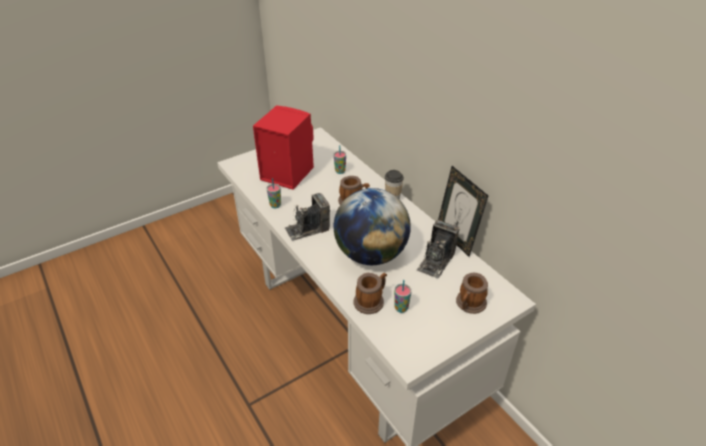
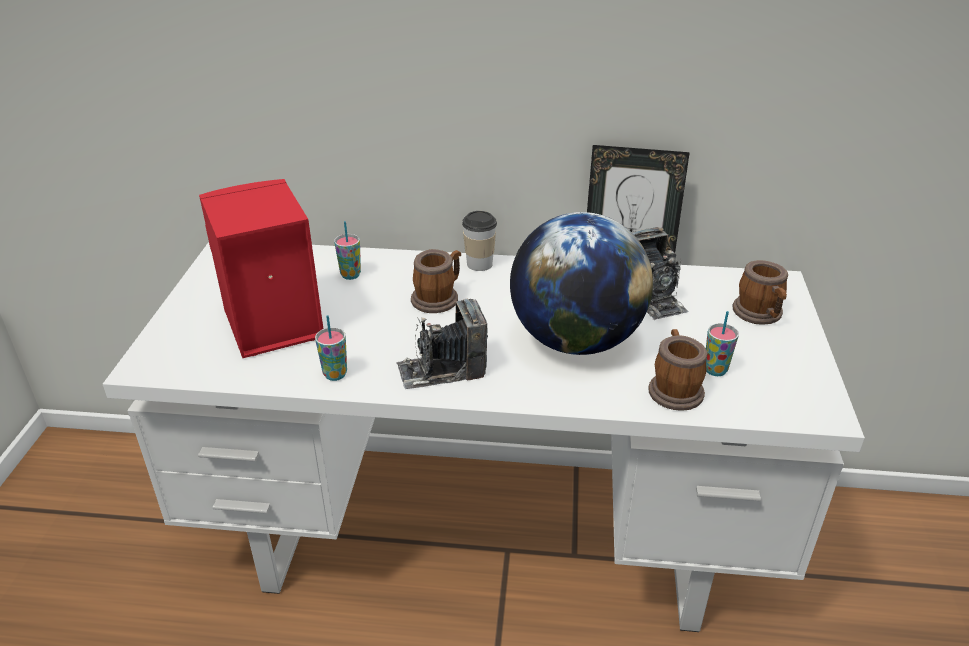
camera: 50 degrees left, 5 degrees down
(307, 229) = (441, 370): camera -> camera turned 60 degrees clockwise

